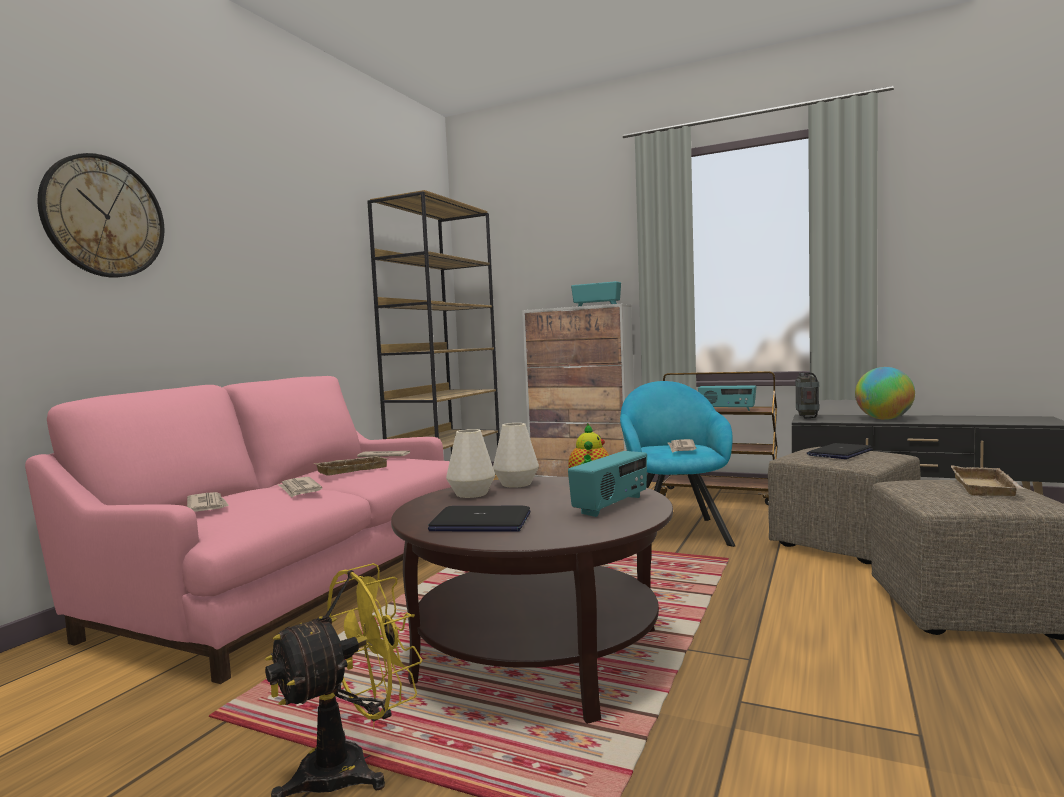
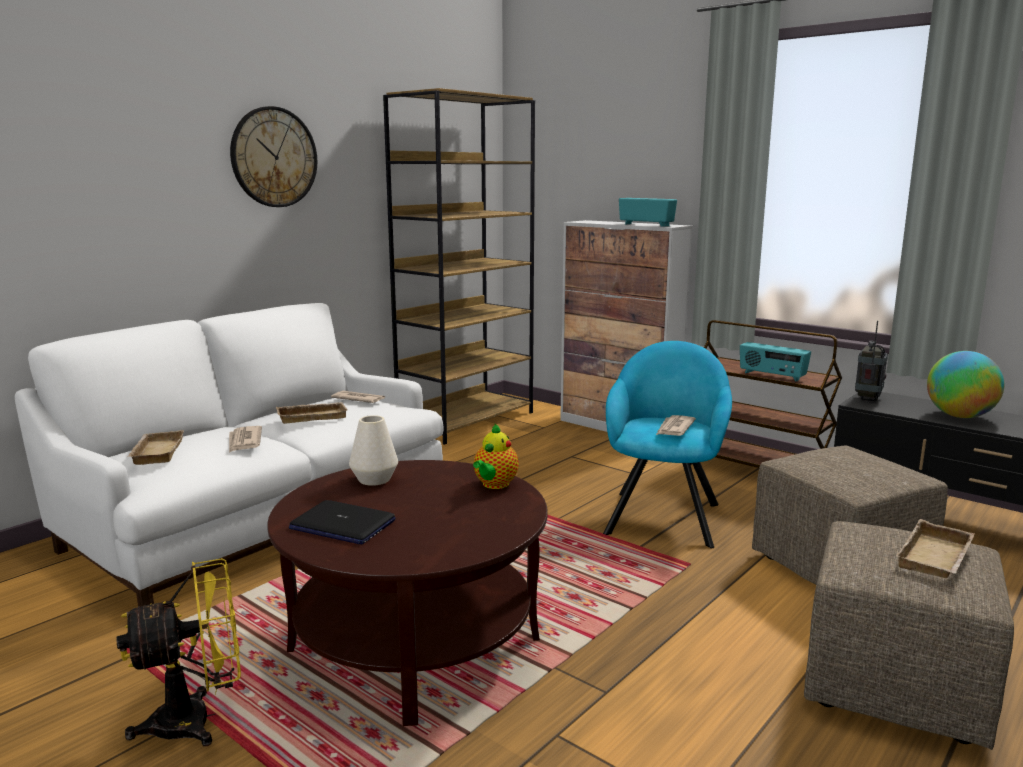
camera: 15 degrees right, 10 degrees up
(104, 217) = (81, 156): wall clock -> wall clock (274, 157)
(207, 505) = (156, 452): newspaper -> beige tray
(295, 582) = (258, 518): pink sofa -> white sofa
(516, 484) = (429, 471): white vase -> none
(612, 505) = (479, 522): radio -> none
(840, 453) = (846, 465): laptop -> none

